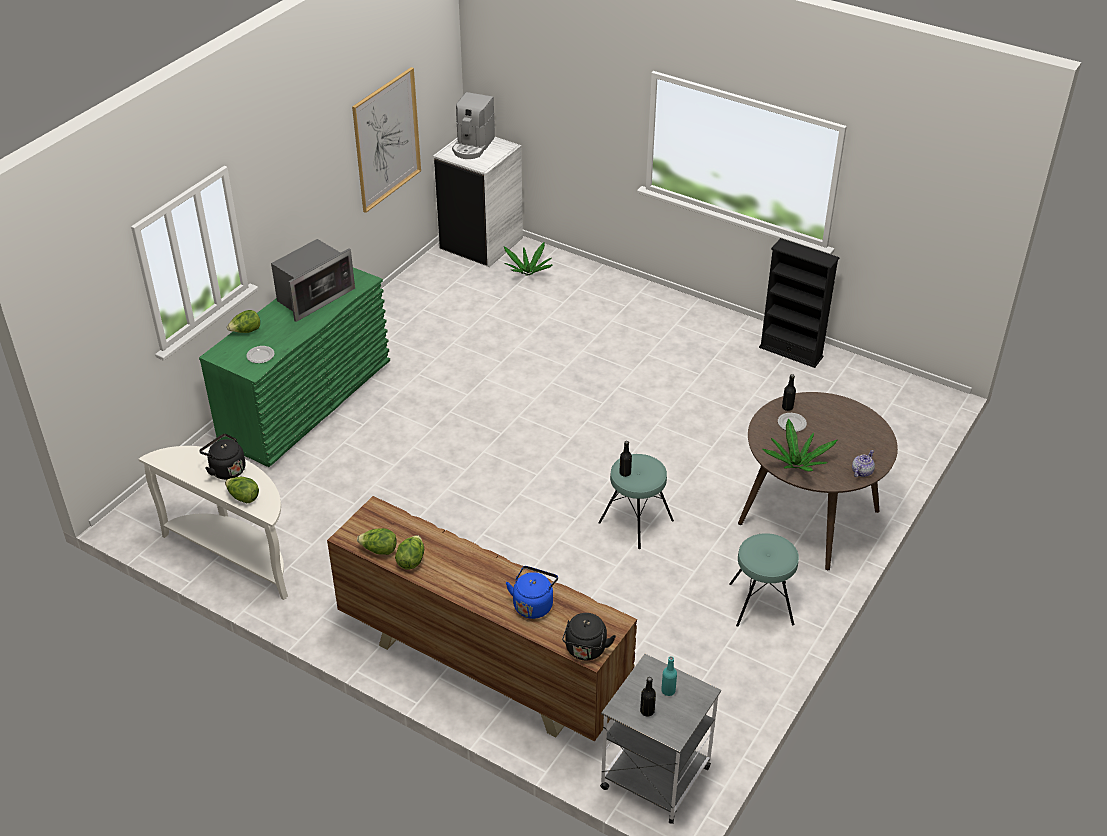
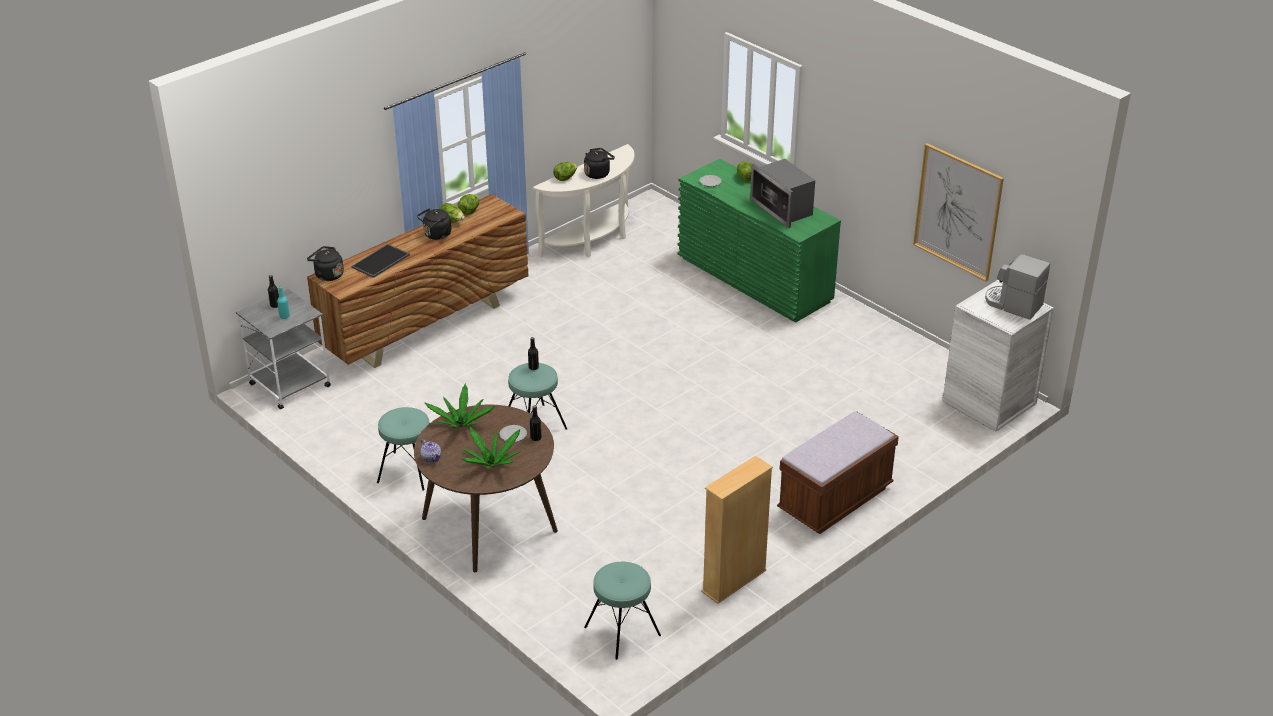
camera: 105 degrees right, 5 degrees down
(451, 567) = (436, 235): none -> black kettle
(528, 272) = (926, 425): potted plant -> potted plant (492, 463)
(533, 604) = (381, 261): blue kettle -> tray
(656, 311) = (835, 499): none -> brown bench
(791, 352) = (734, 581): black bookcase -> beige bookcase
(889, 403) = (622, 631): none -> turquoise stool

